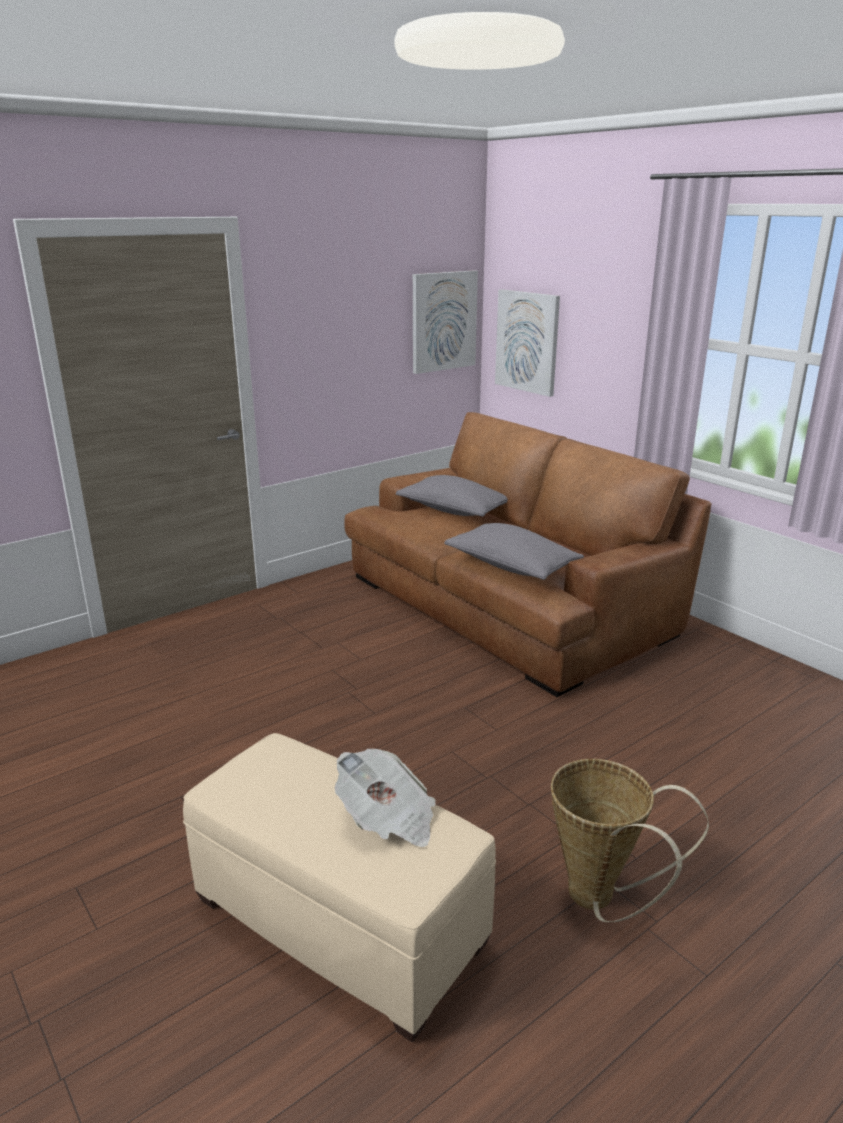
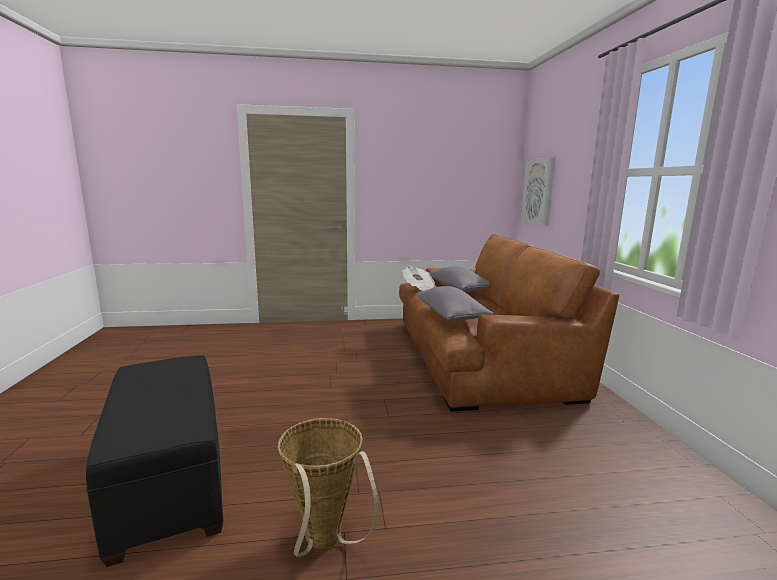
camera: 30 degrees right, 10 degrees down
(338, 923) = (168, 480): beige ottoman -> black ottoman
(388, 819) = (174, 406): newspaper -> newspaper (419, 288)
(443, 321) = (489, 179): picture -> none

